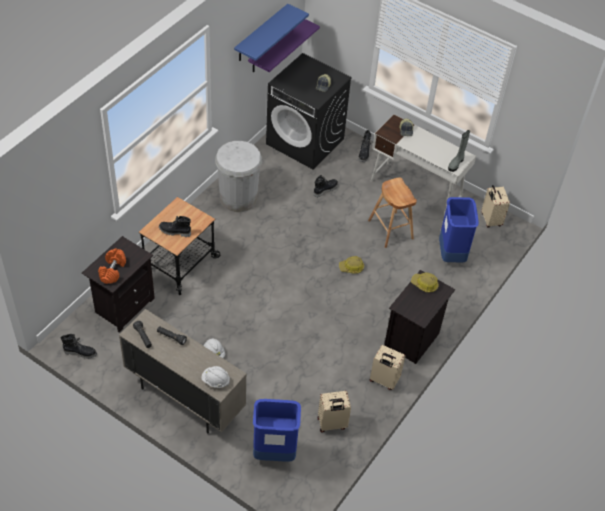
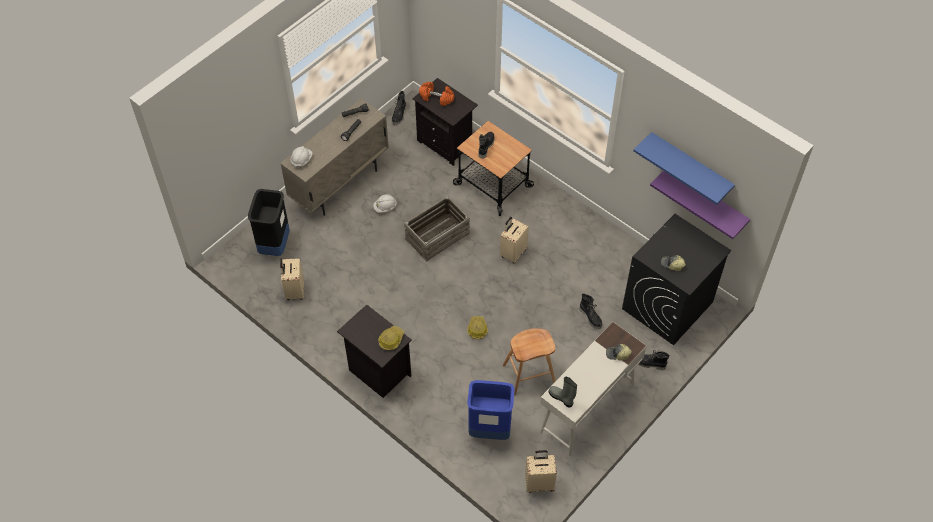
camera: 100 degrees right, 5 degrees up
(238, 198) = (579, 237): white trash can -> none
(248, 305) = (437, 237): none -> crate
(274, 452) = (274, 245): blue trash can -> black trash can
(383, 380) = (334, 339): beige suitcase -> beige suitcase (513, 253)

